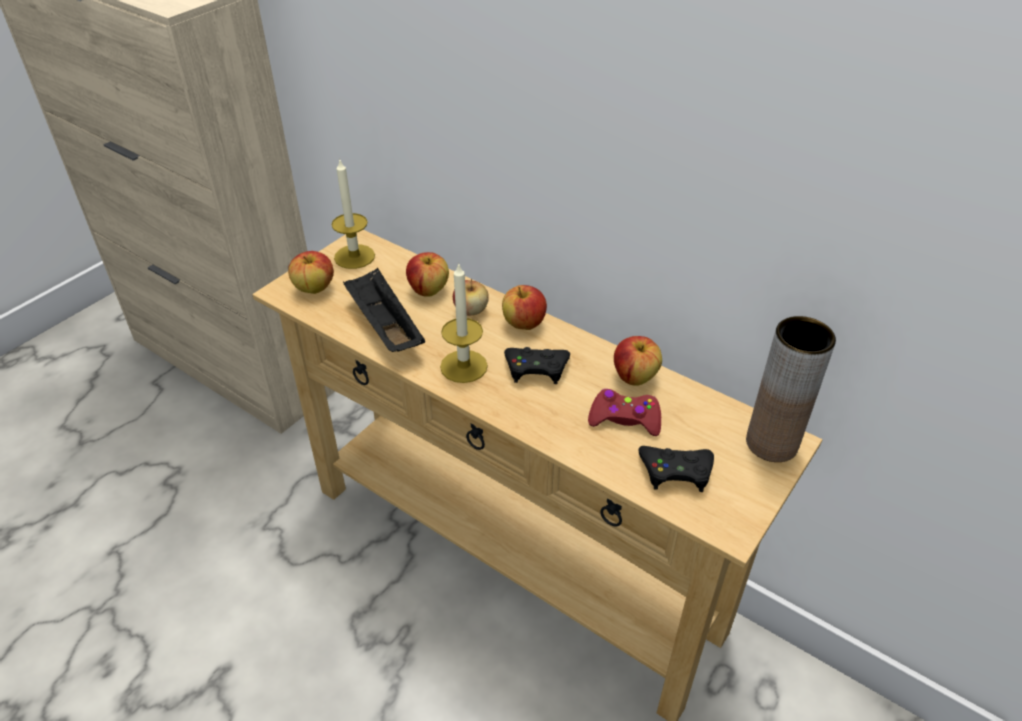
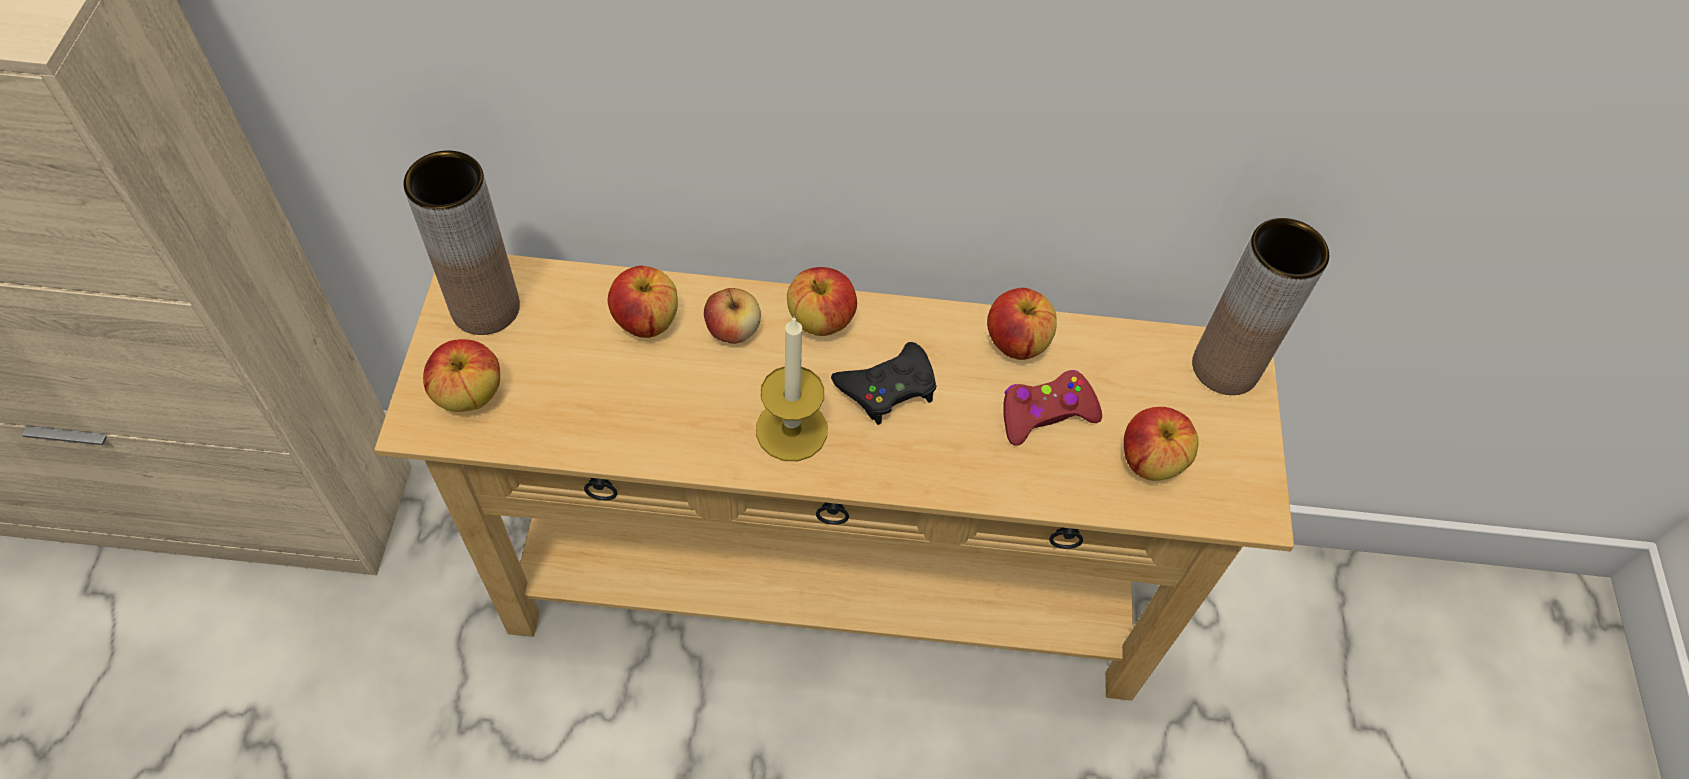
camera: 35 degrees left, 15 degrees up
(354, 256) = (485, 308): candle -> brown vase
(384, 327) = (631, 416): black tray -> none
(676, 471) = (1150, 461): black game controller -> apple

